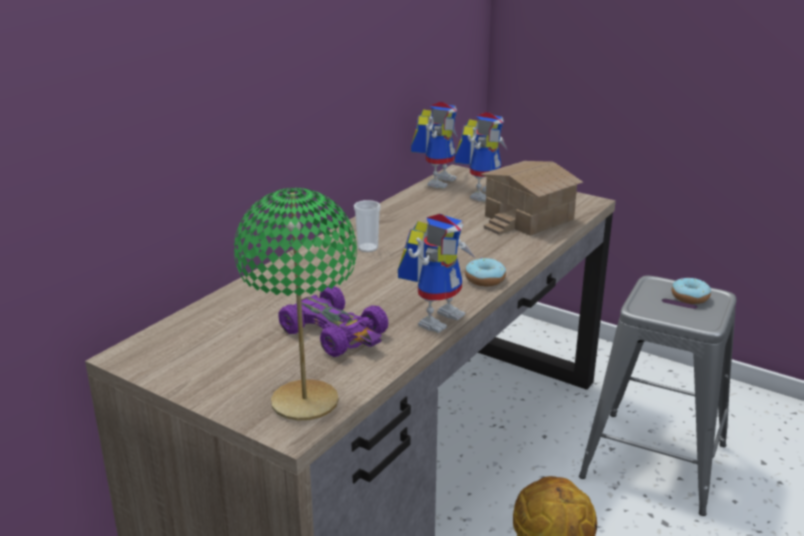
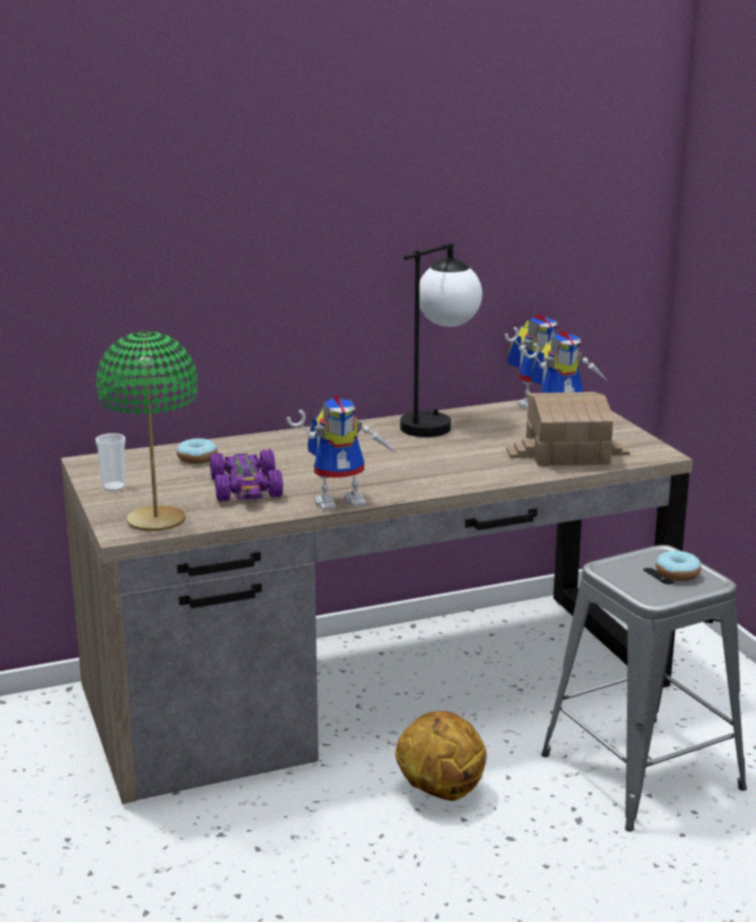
camera: 35 degrees right, 5 degrees down
(367, 248) = (373, 439): cup -> cup (114, 487)
(393, 217) = (438, 422): none -> table lamp
(485, 279) = (431, 486): donut -> donut (197, 458)

